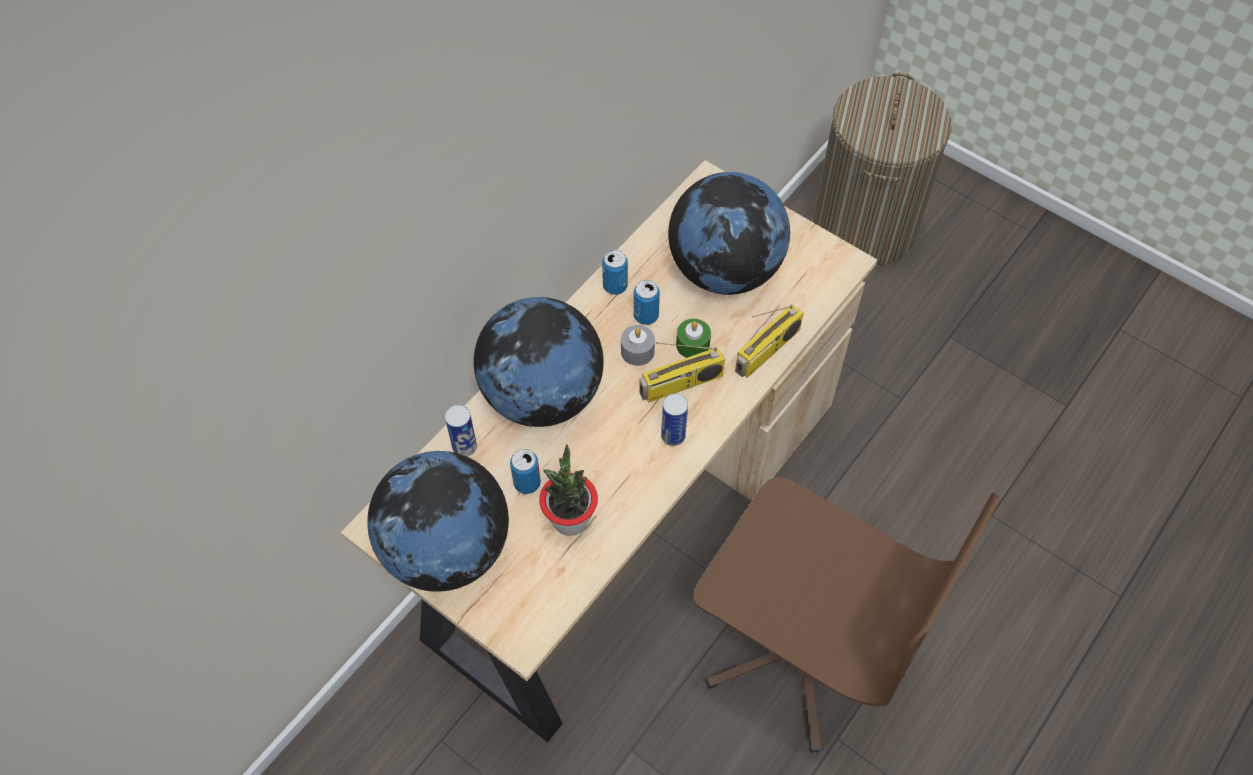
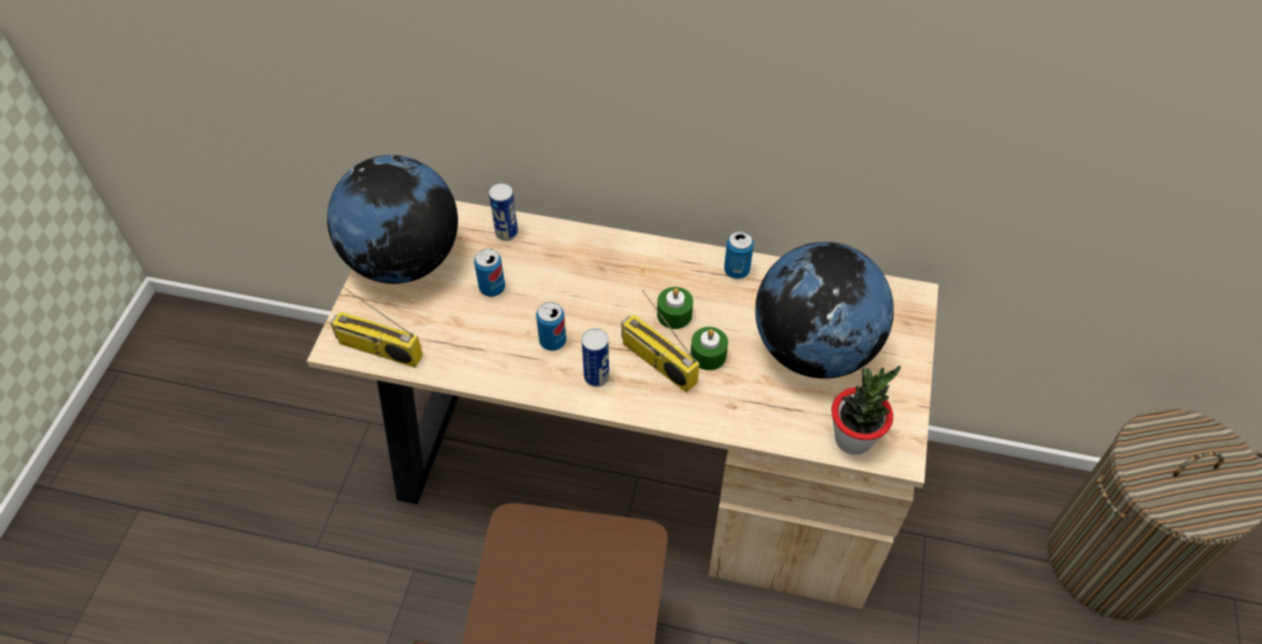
camera: 65 degrees right, 5 degrees down
(542, 395) = (586, 263): globe -> none
(570, 519) = (470, 332): potted plant -> potted plant (853, 438)
(637, 351) = (674, 314): grey candle -> green candle
(646, 316) = (718, 306): can -> can (552, 341)
(767, 351) = (738, 420): radio -> radio (378, 349)

